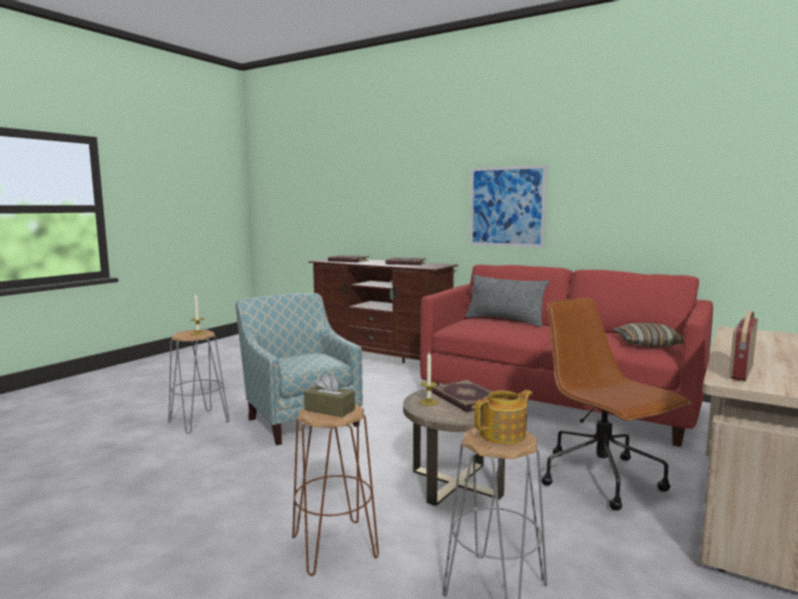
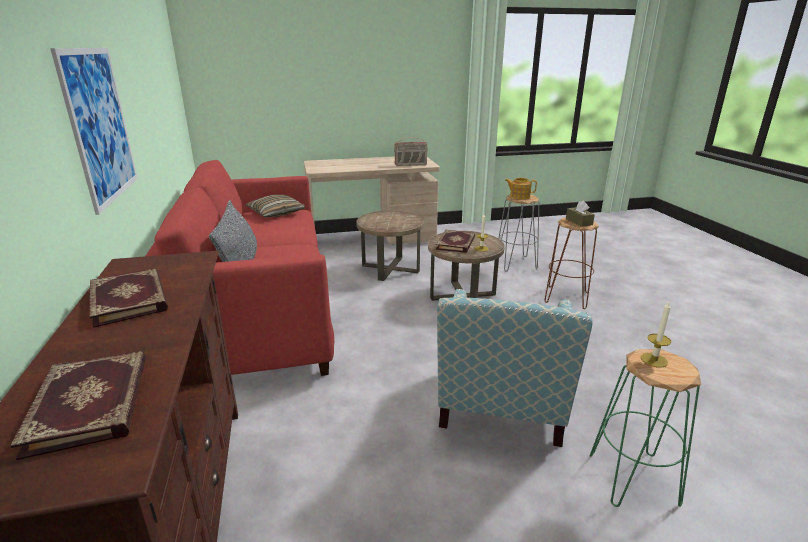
camera: 135 degrees left, 15 degrees up
(199, 422) = (632, 479): grey stool -> green stool
(602, 479) = (390, 268): brown office chair -> brown side table

